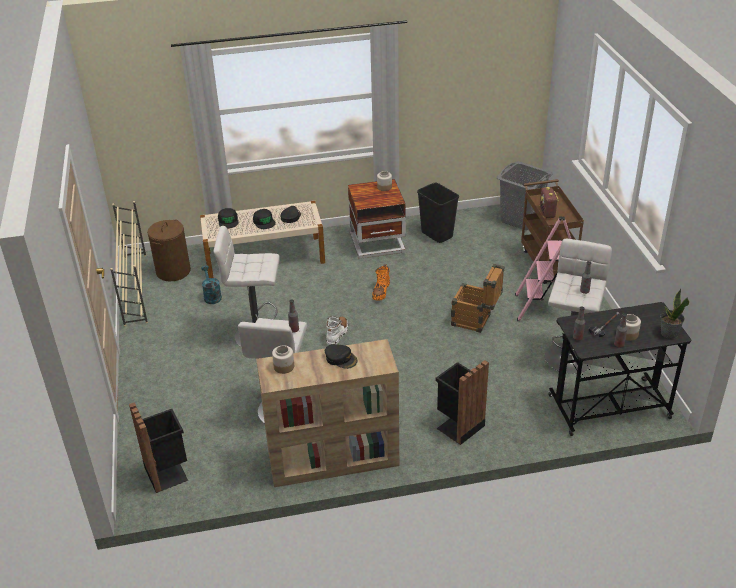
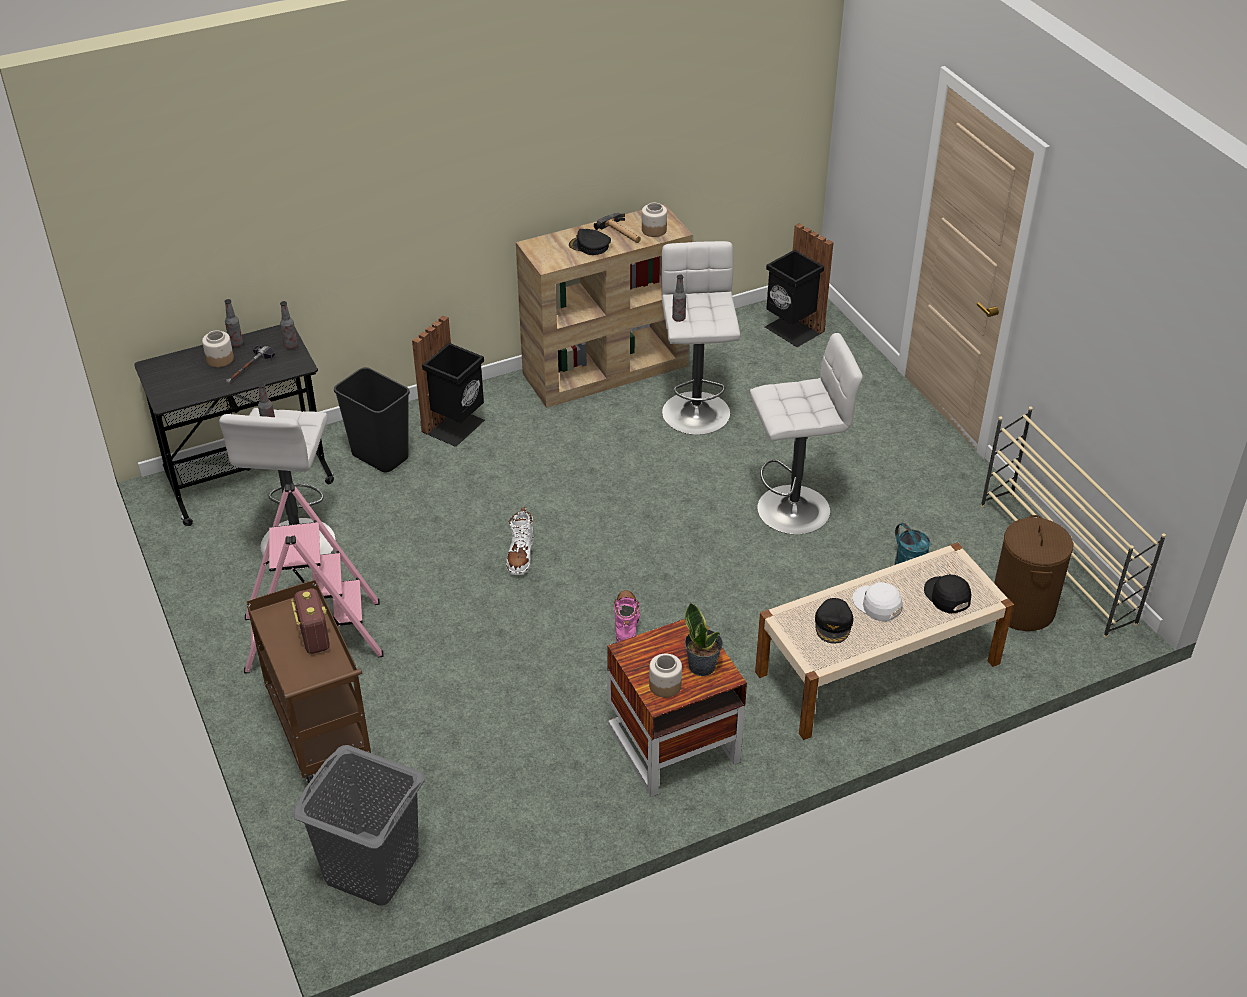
camera: 165 degrees right, 5 degrees up
(264, 222) = (877, 604): black cap -> white cap
(310, 368) = (622, 232): none -> hammer
(337, 334) = (669, 530): white boot -> white boot (520, 555)
(381, 291) = (626, 623): orange boot -> pink boot
(437, 235) = (552, 786): black trash can -> black trash can (379, 457)
(476, 321) = (449, 587): crate -> none
(668, 333) = (162, 367): potted plant -> potted plant (702, 665)

